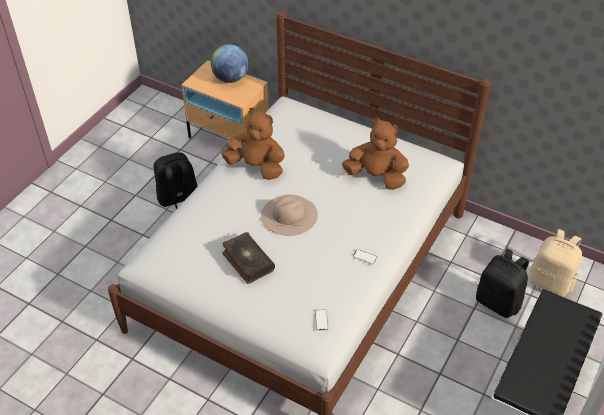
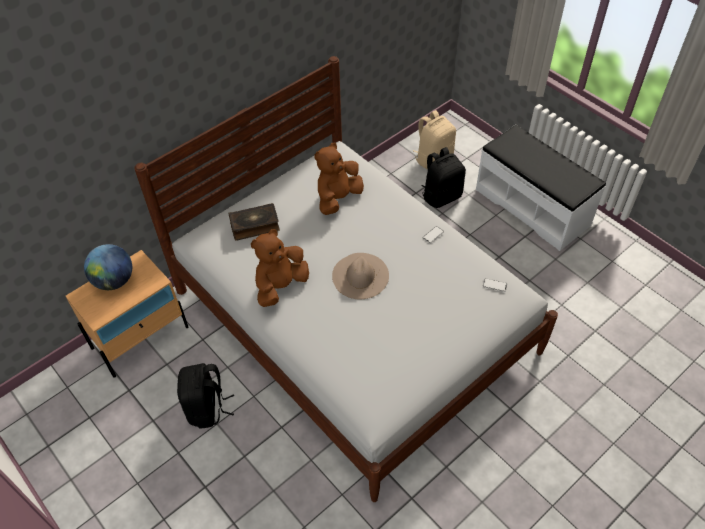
camera: 70 degrees left, 5 degrees up
(247, 262) = (409, 324): book -> book (255, 226)

